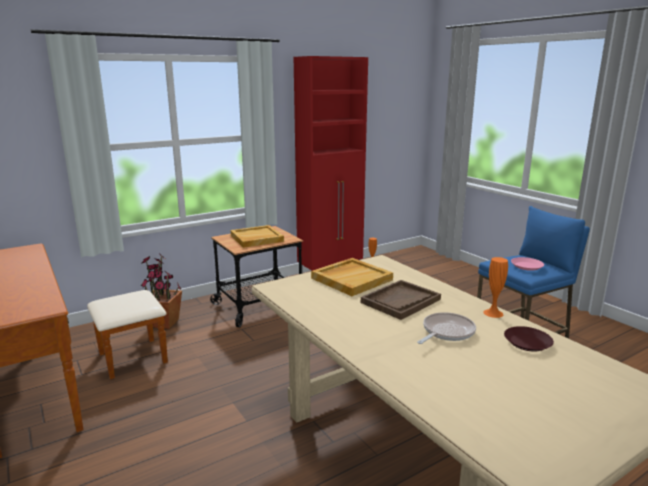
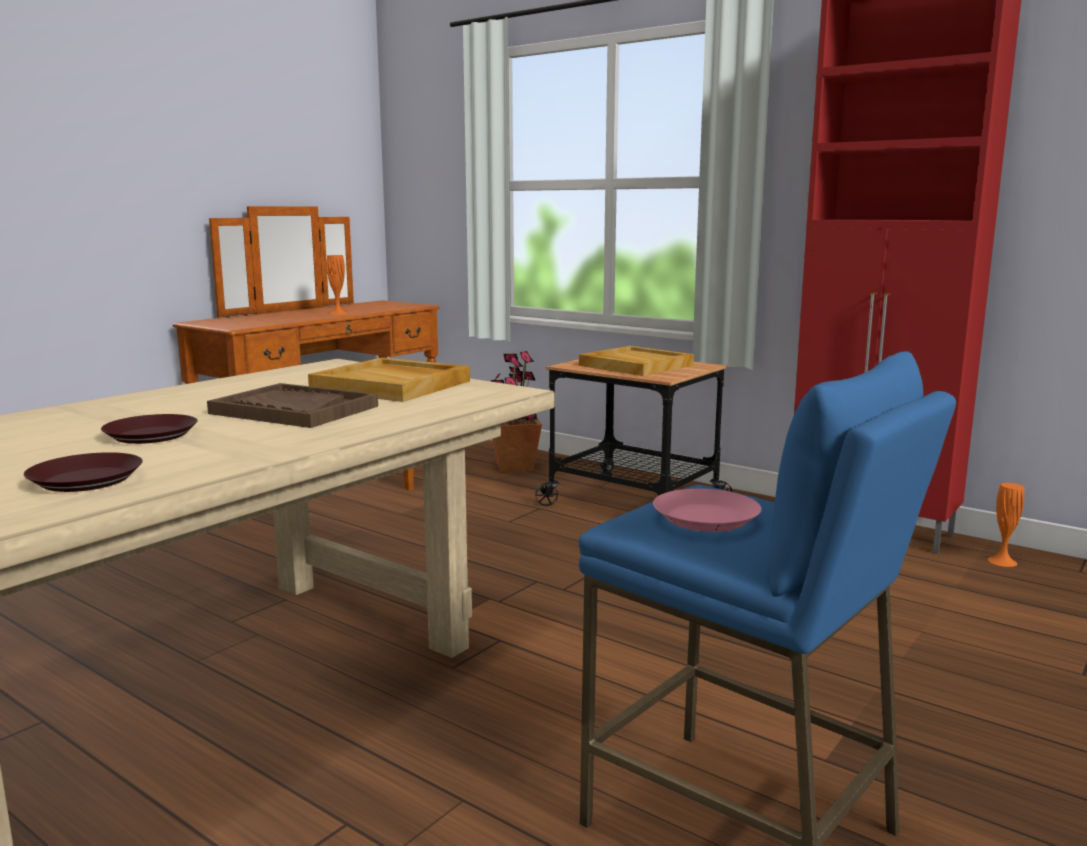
camera: 70 degrees right, 5 degrees down
(446, 332) = (151, 435): frying pan -> brown plate
(493, 313) = (244, 458): orange vase -> orange vase (338, 313)

